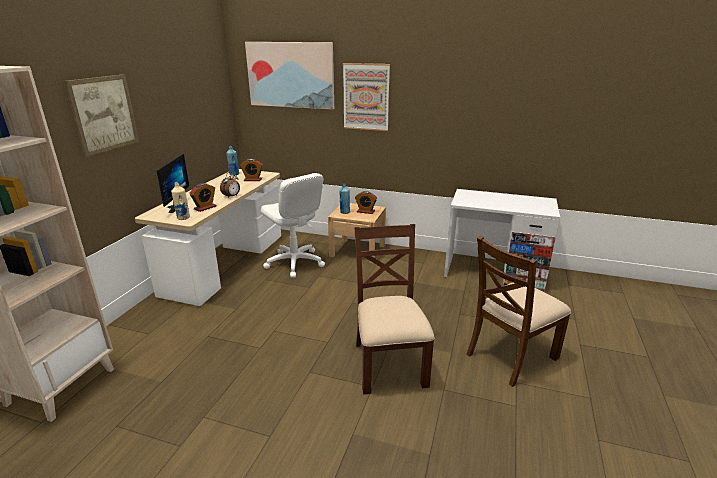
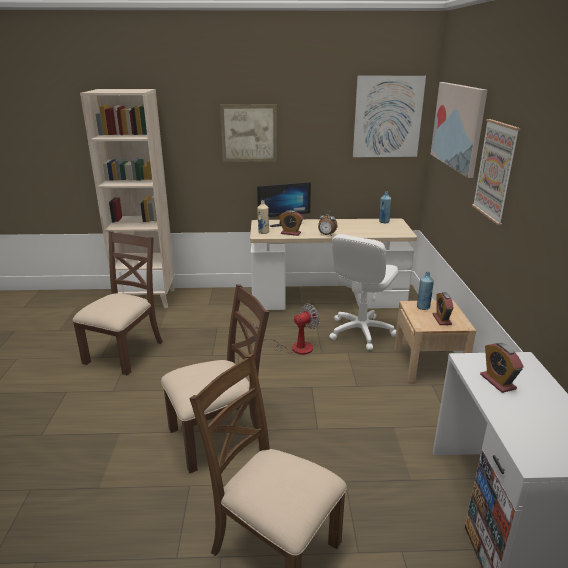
camera: 70 degrees right, 0 degrees up
(189, 419) = (125, 352): none -> brown chair
(207, 77) = (387, 117): none -> picture
(253, 180) = (379, 231): alarm clock -> alarm clock (497, 382)
(289, 298) = (294, 347): none -> fan

